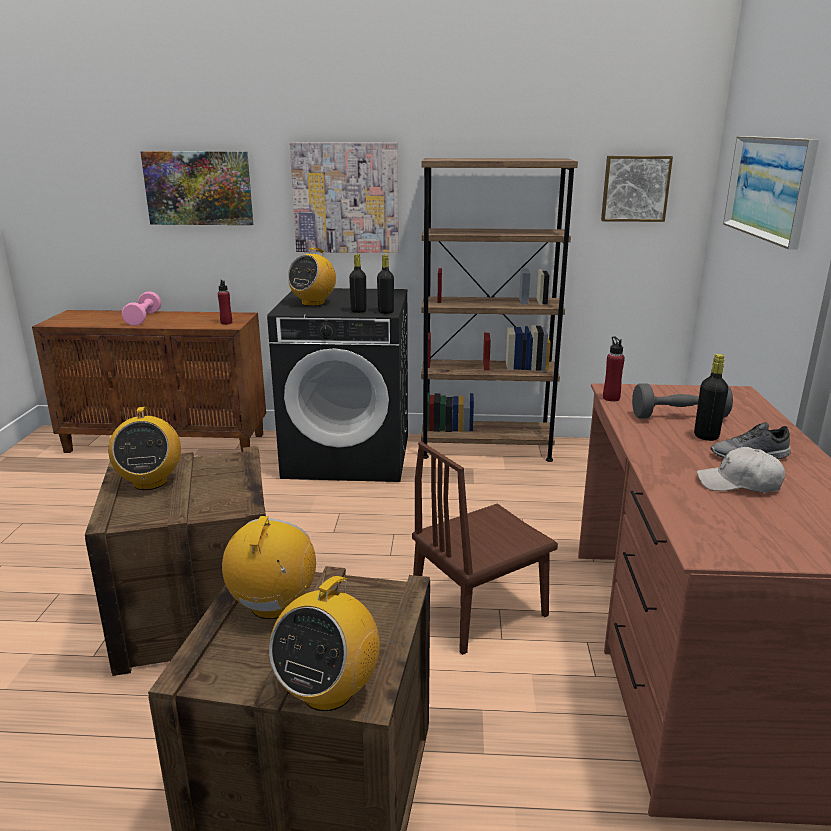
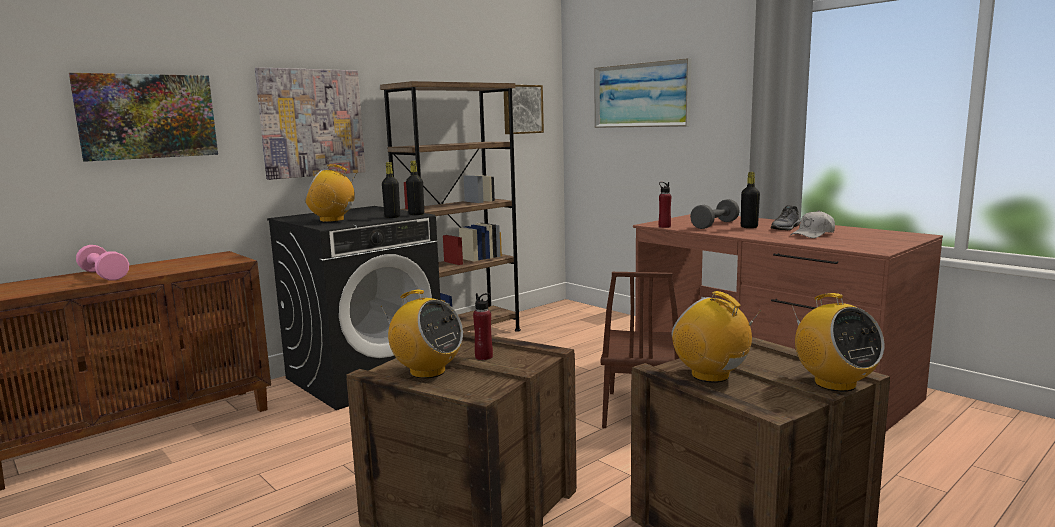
camera: 45 degrees left, 10 degrees down
(226, 323) = (224, 260): red bottle -> red bottle (484, 357)
(313, 303) = (332, 220): radio -> radio turned 105 degrees clockwise

